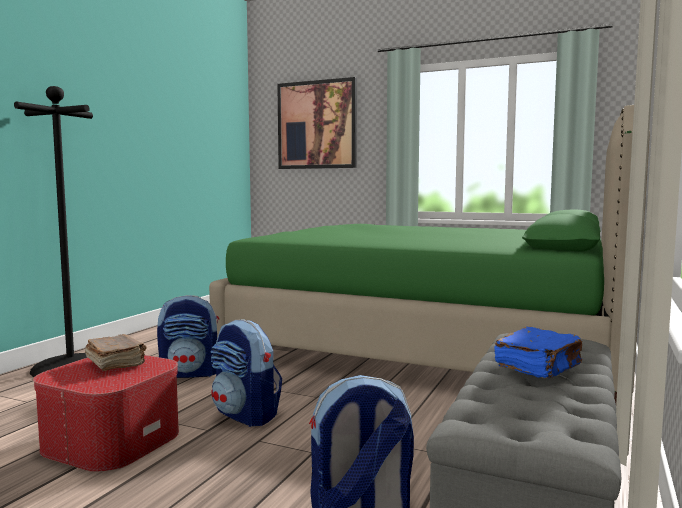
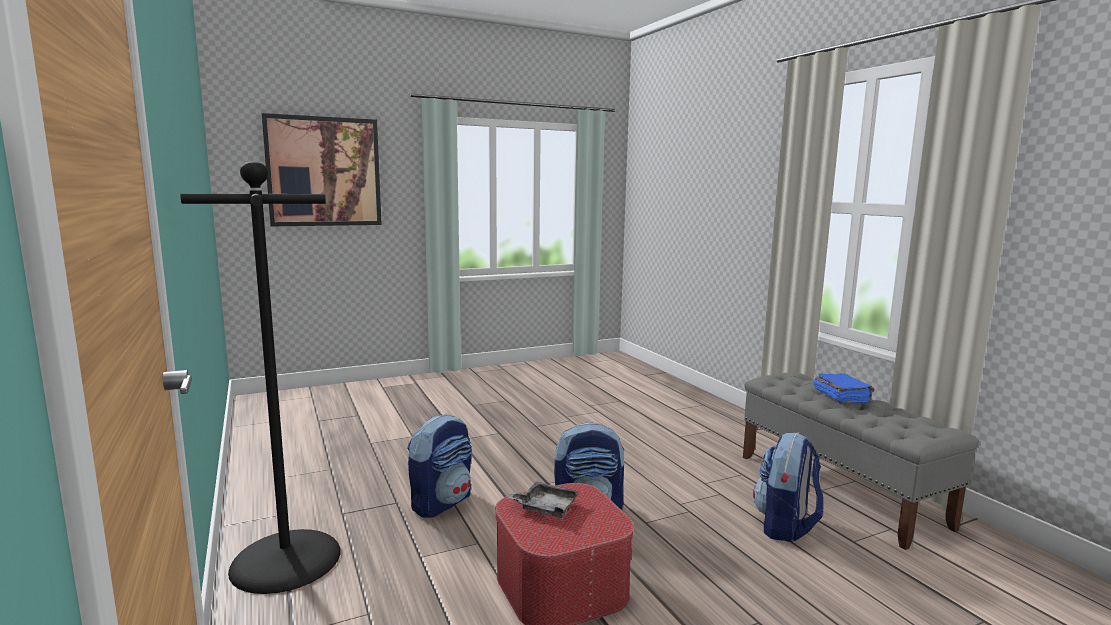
camera: 50 degrees left, 5 degrees up
(116, 363) = (545, 507): brown book -> grey tray
(430, 344) = (545, 399): green bed -> none

